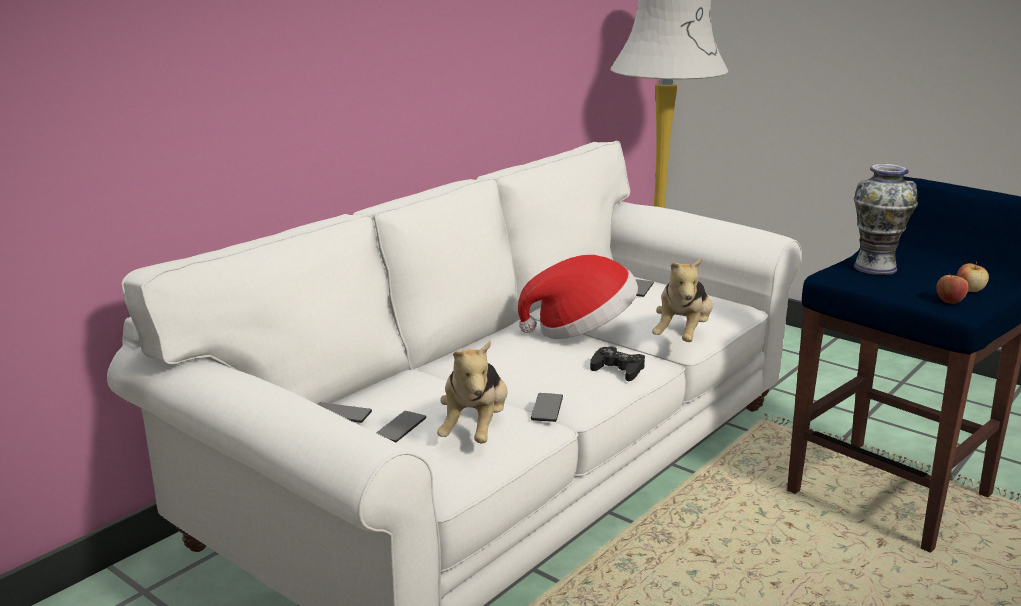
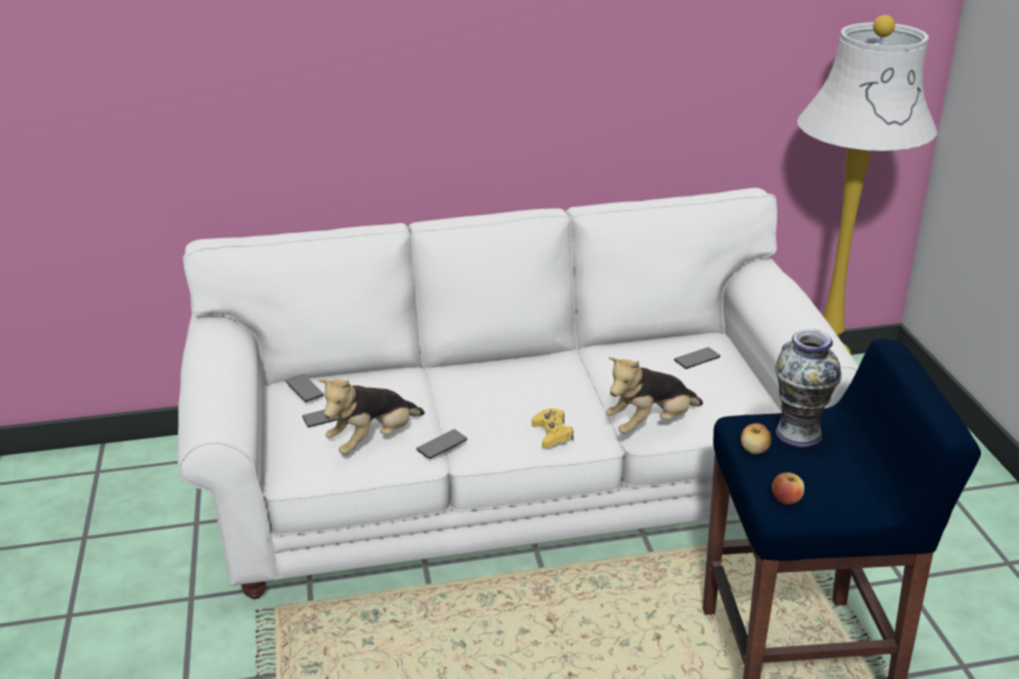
camera: 40 degrees right, 10 degrees up
(581, 330) = (585, 383): hat -> none
(618, 370) = (552, 434): black game controller -> yellow game controller
(970, 290) = (835, 497): apple -> apple (754, 450)

